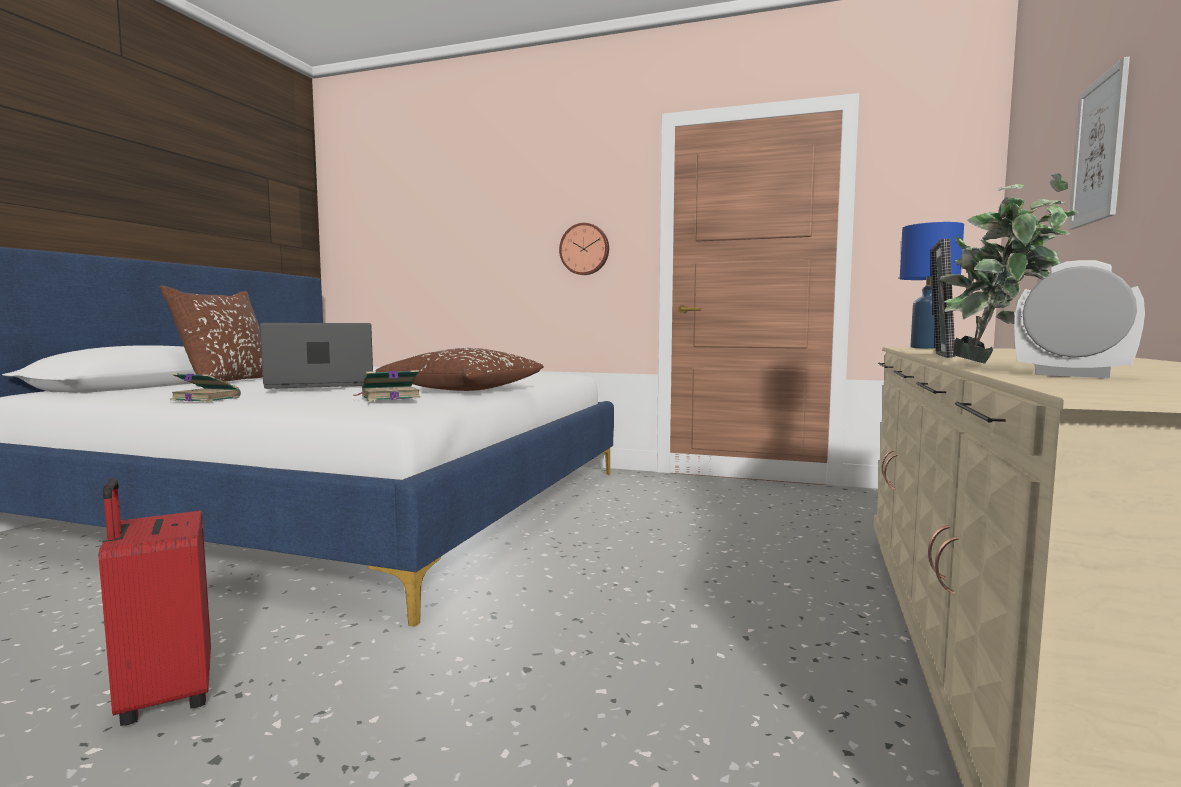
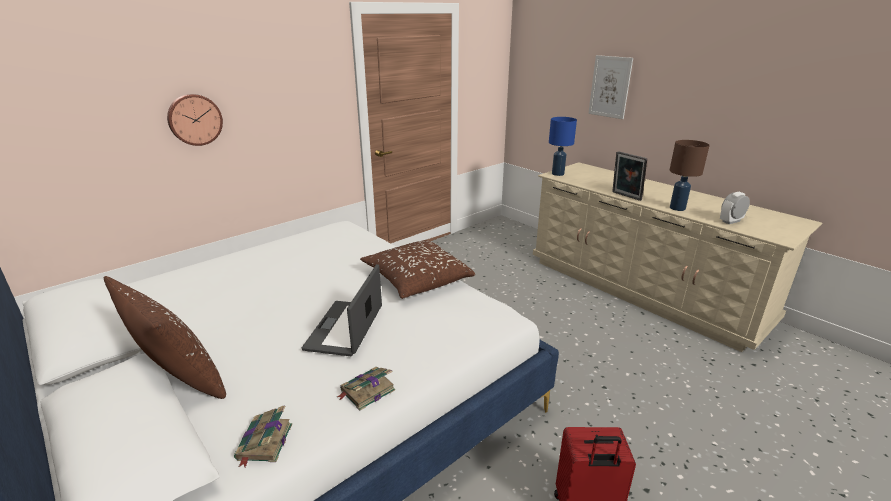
camera: 60 degrees left, 20 degrees up
(389, 397) = (468, 311): book -> book (264, 443)
(585, 249) = (303, 117): wall clock -> wall clock (194, 119)
(997, 363) = (678, 208): potted plant -> brown table lamp

